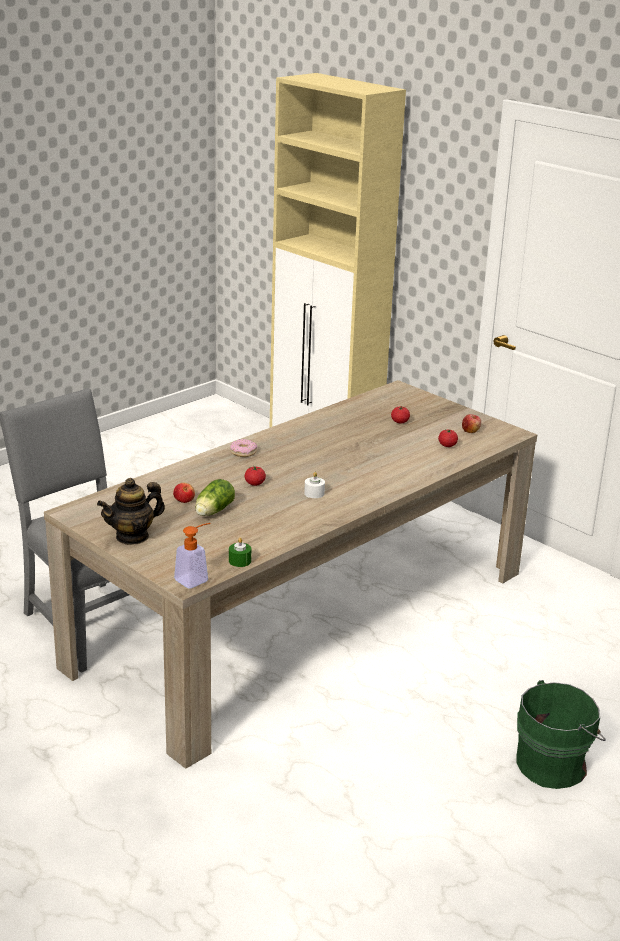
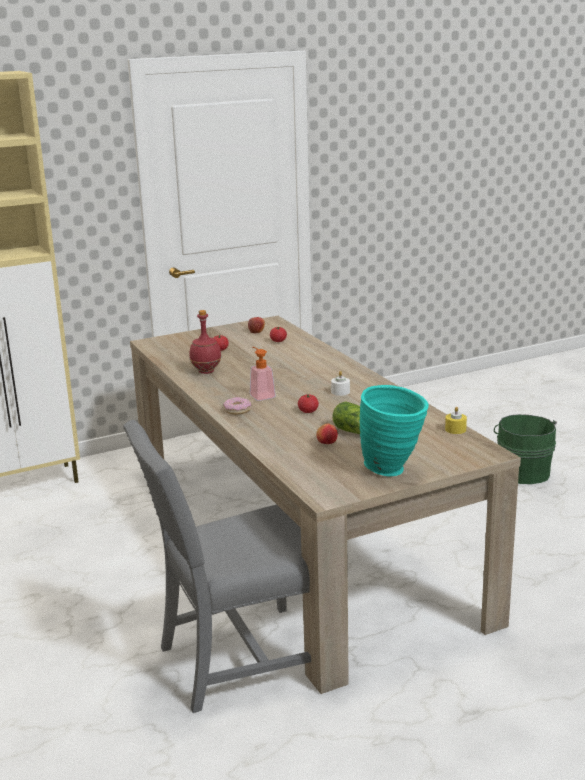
camera: 70 degrees left, 5 degrees down
(132, 536) = (393, 470): teapot -> turquoise vase
(195, 578) = (483, 449): soap dispenser -> soap dispenser (260, 395)
(240, 561) = (455, 429): green candle -> yellow candle
(334, 425) = (206, 371): none -> red bottle

